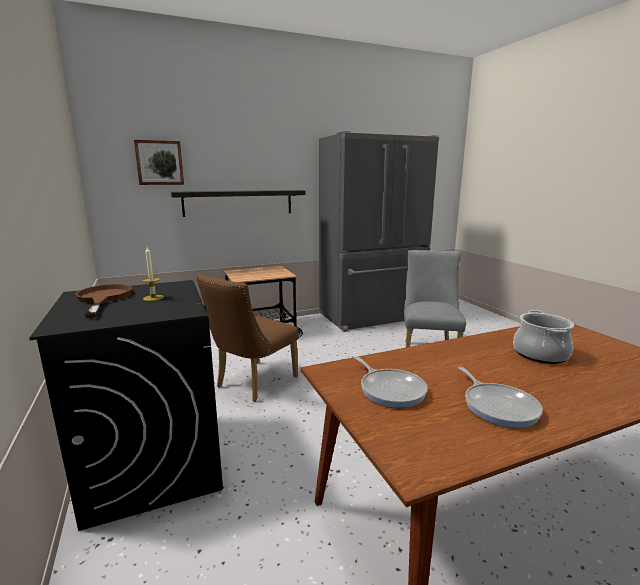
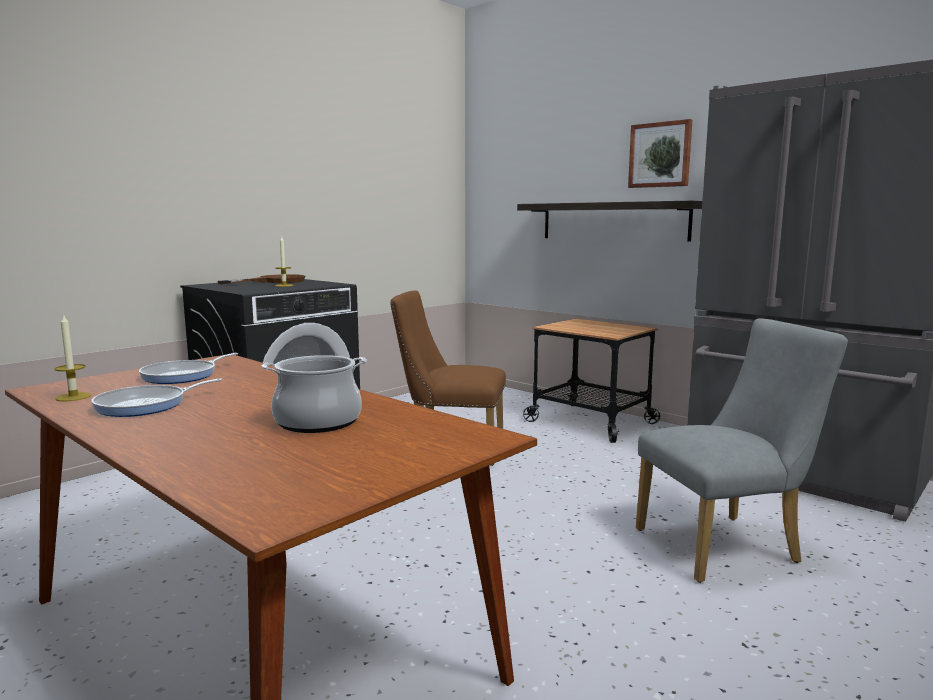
camera: 65 degrees right, 5 degrees down
(159, 162) = (529, 168): picture -> picture (660, 155)
(461, 444) = (73, 397): none -> candle

